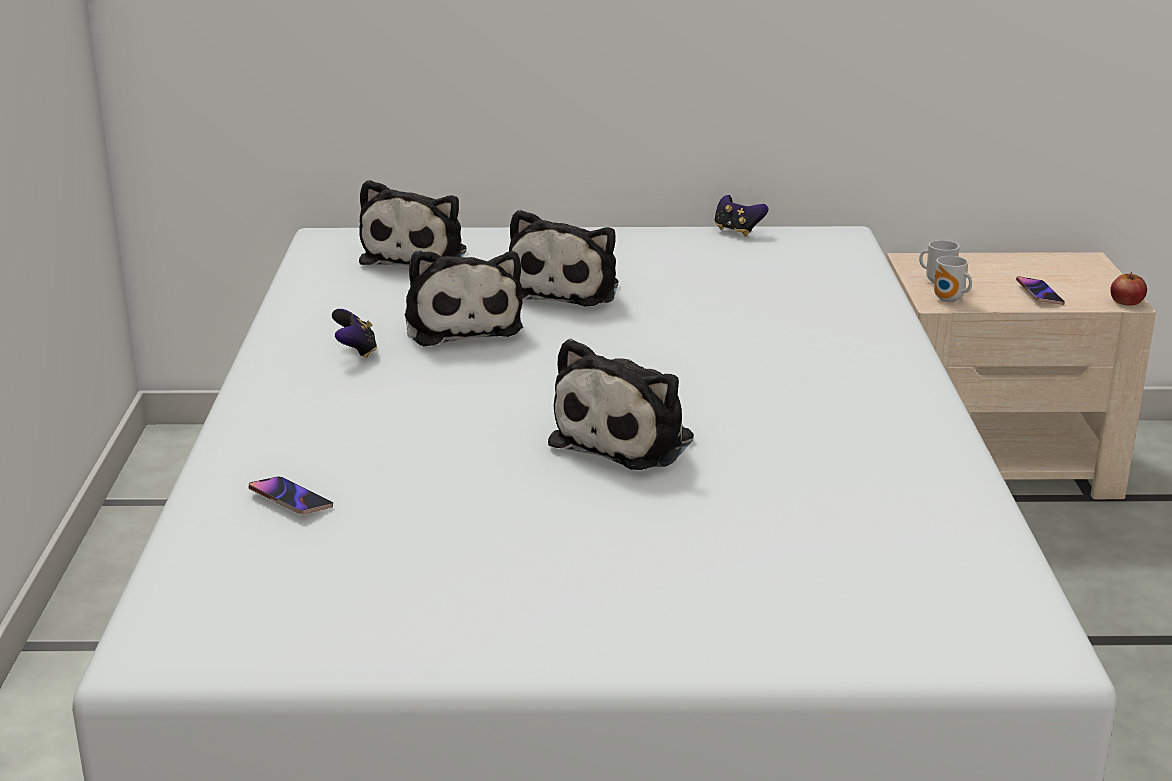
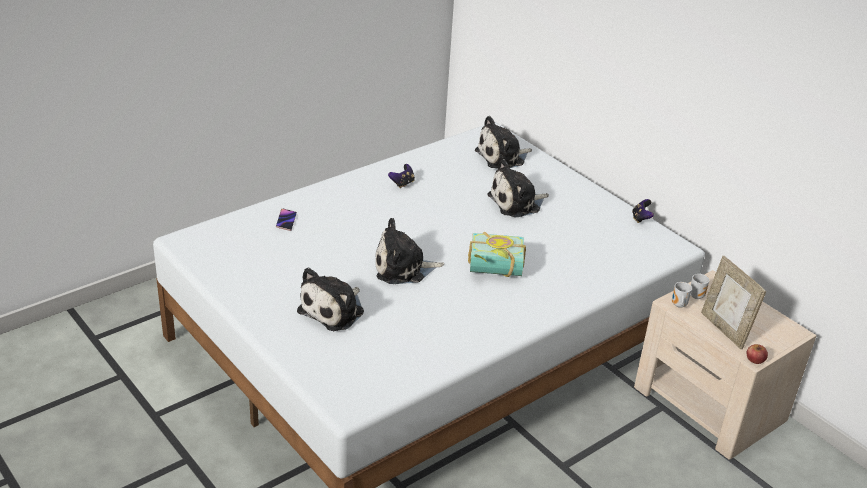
camera: 50 degrees right, 10 degrees up
(461, 325) = (452, 194): plush toy -> plush toy (334, 310)
(741, 369) = (495, 271): none -> book
(1039, 294) = (724, 329): phone -> picture frame

